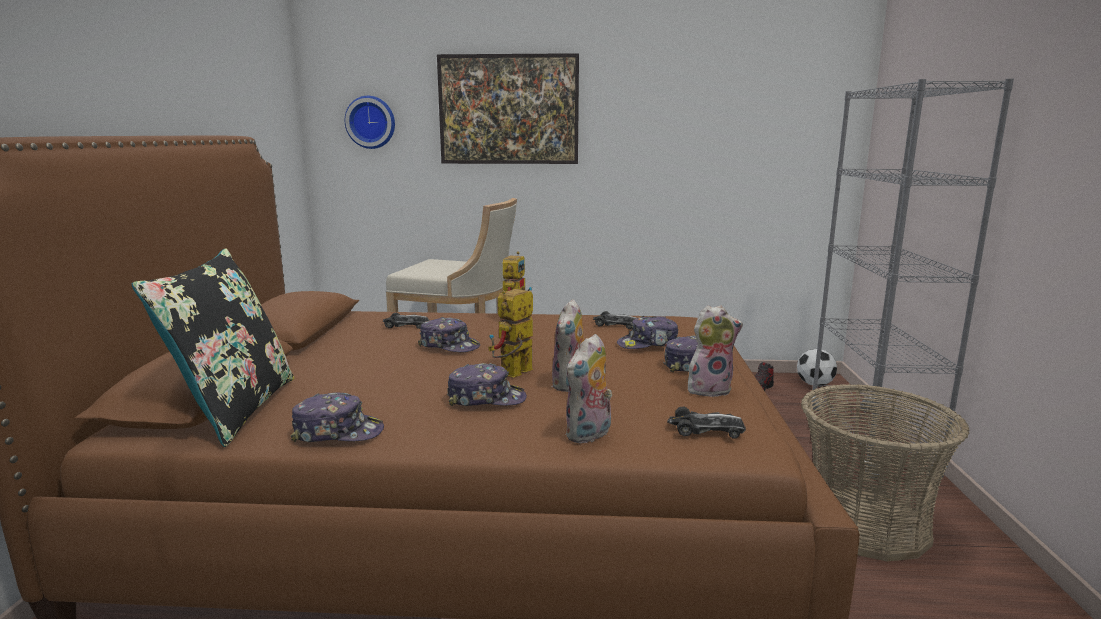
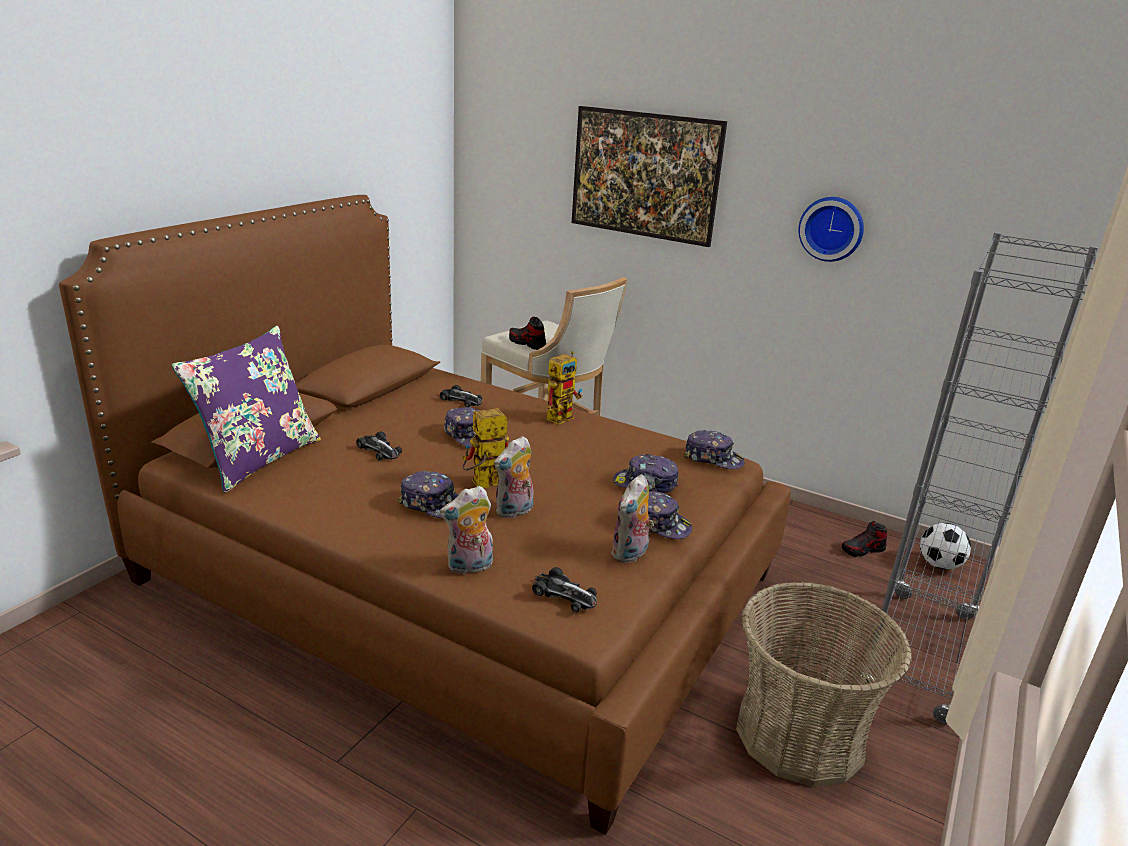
camera: 25 degrees right, 10 degrees up
(235, 409) = (258, 459): black pillow -> purple pillow
(338, 432) = (302, 503): cap -> cap (713, 459)
(371, 122) = (512, 169): wall clock -> wall clock (832, 228)
(435, 273) = (527, 343): none -> shoe
(616, 324) = (648, 449): toy car -> toy car (379, 450)
(709, 389) = (631, 554): plush toy -> plush toy turned 105 degrees clockwise

